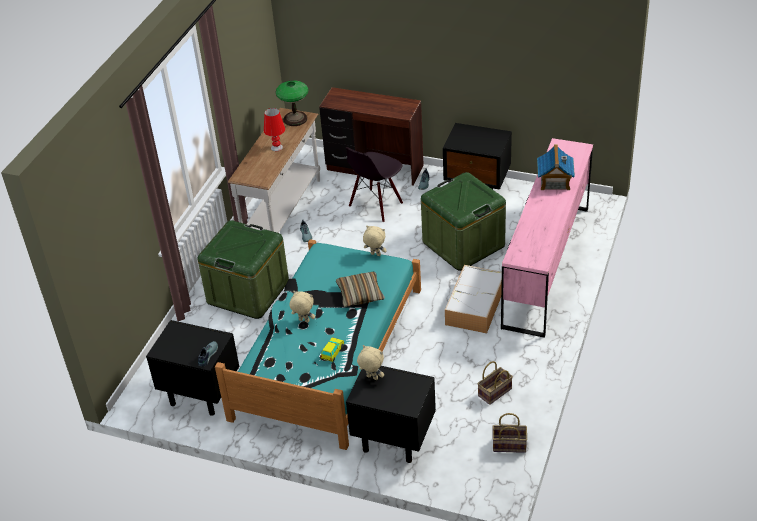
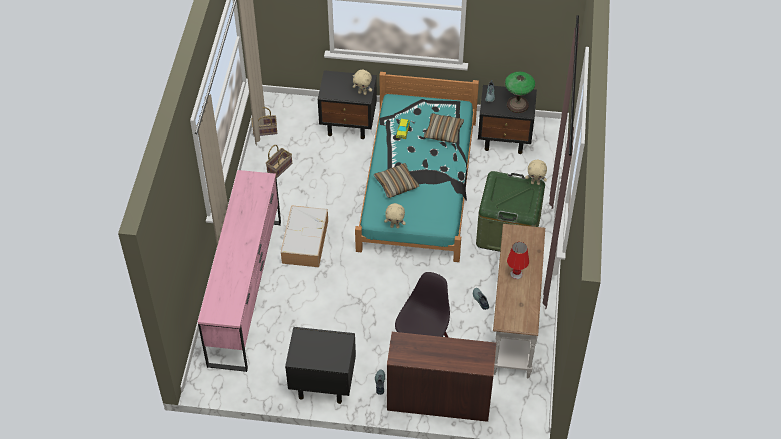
camera: 165 degrees right, 10 degrees up
(282, 345) = (443, 132): none -> pillow
(295, 119) = (514, 316): table lamp -> table lamp (517, 104)
(303, 321) = (434, 155): beige plush toy -> beige plush toy (535, 183)
(463, 244) = (326, 307): green storage box -> none
(554, 181) = (234, 267): toy house -> none

